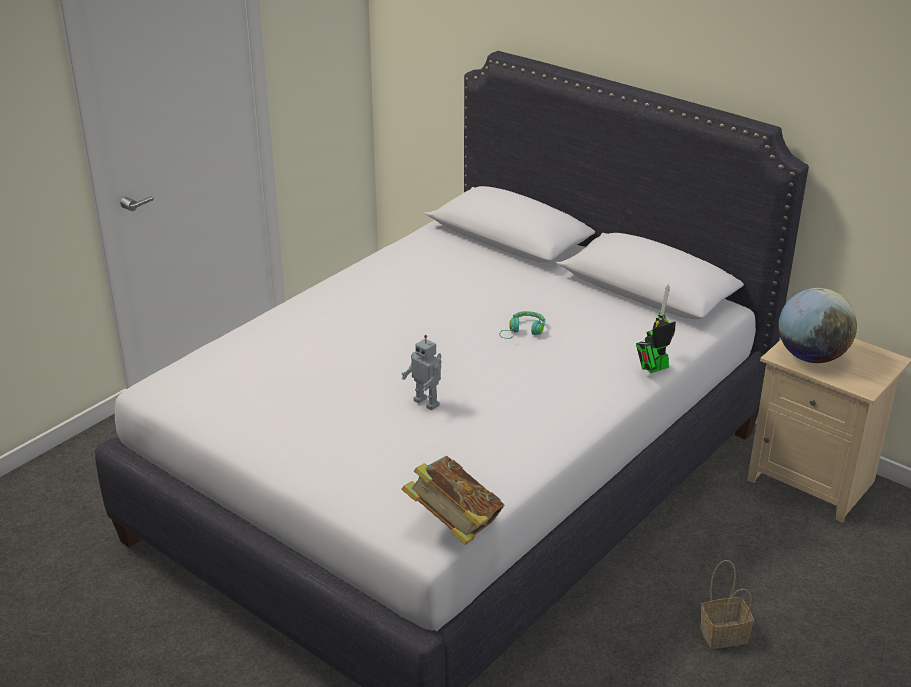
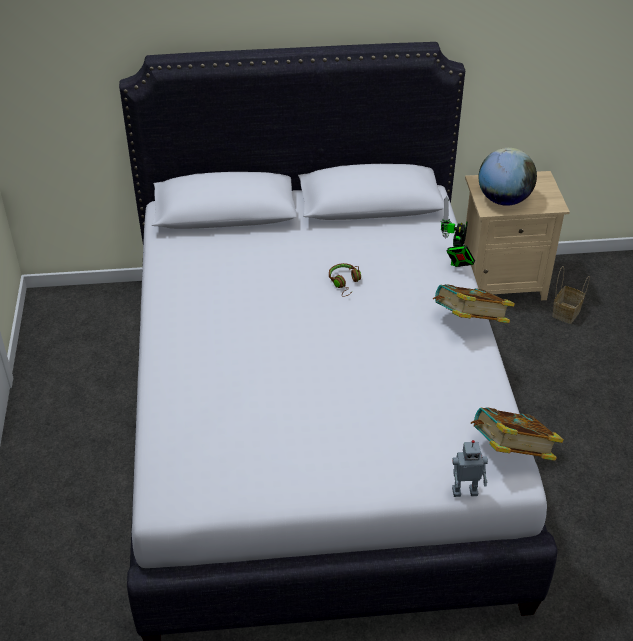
camera: 45 degrees left, 10 degrees up
(427, 402) = (367, 377): toy robot -> toy robot (464, 490)
(523, 331) = (345, 283): turquoise headphones -> brown headphones
(585, 417) = (469, 323): none -> book
(725, 634) = (577, 413): basket -> basket (566, 312)

